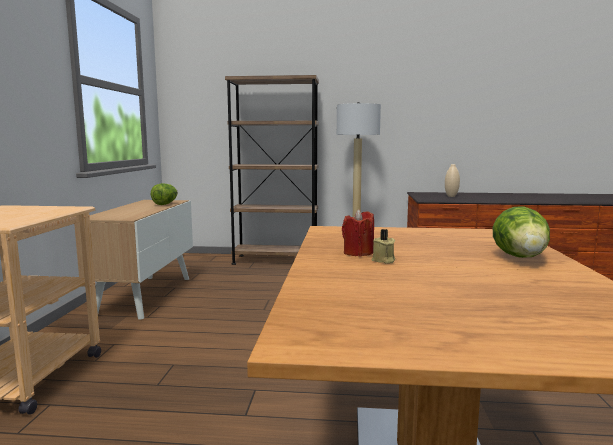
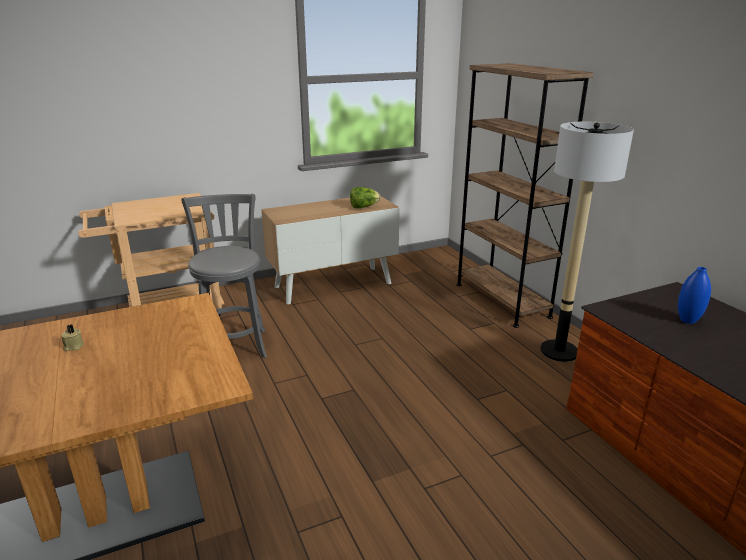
camera: 60 degrees right, 15 degrees up
(176, 356) = (234, 344): none -> grey stool
(358, 253) = (97, 333): red candle -> none
(451, 196) = (687, 320): beige vase -> blue vase
(521, 258) = (92, 403): lettuce -> none

